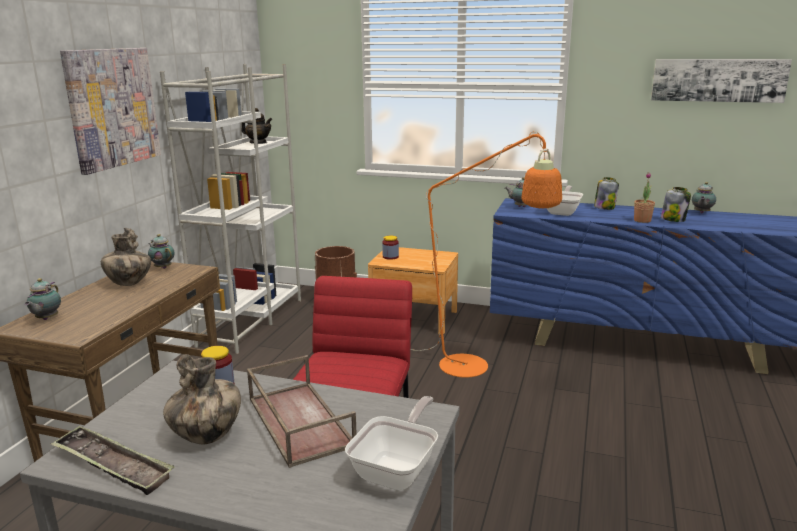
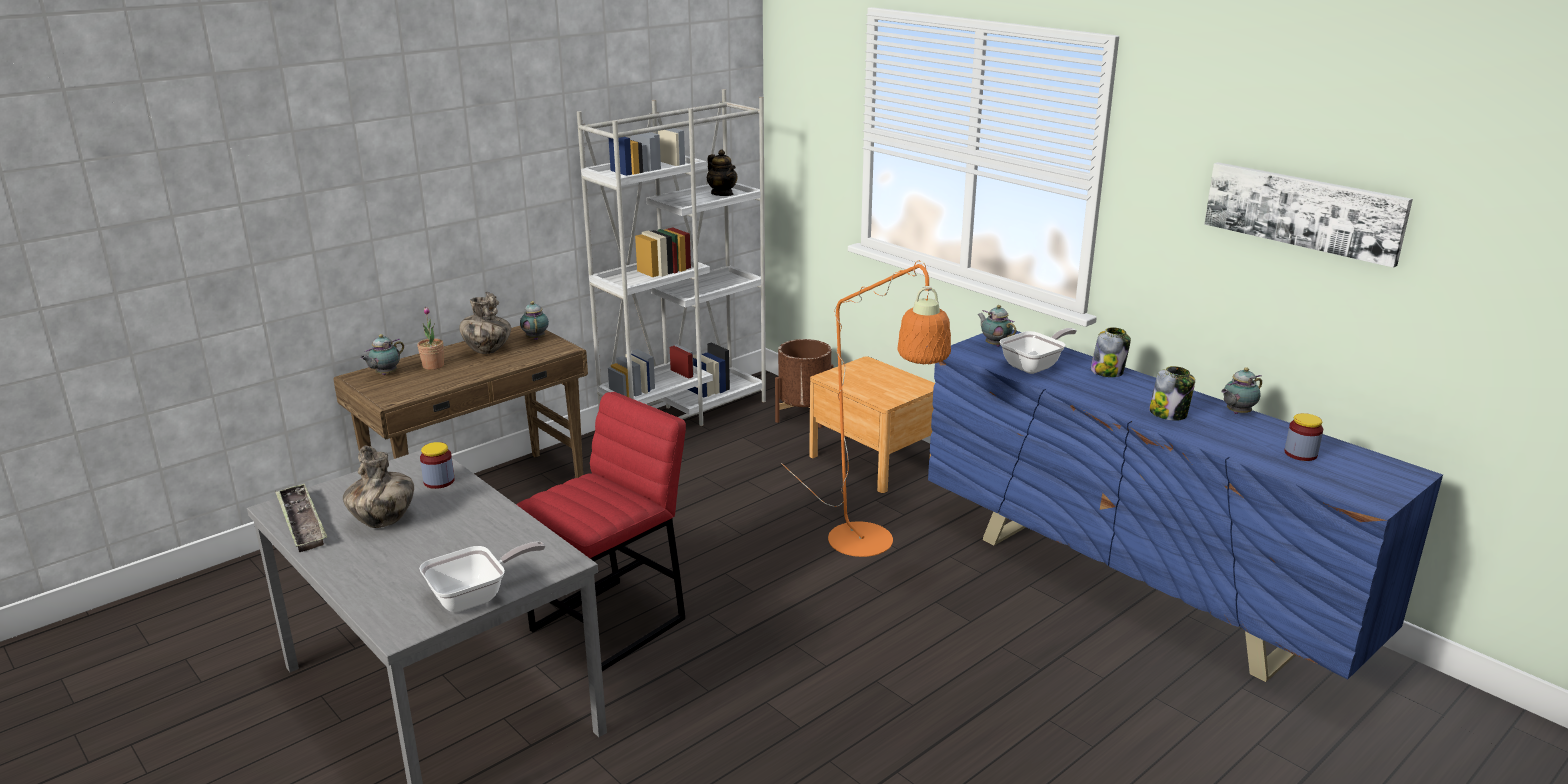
camera: 30 degrees right, 5 degrees up
(112, 108) = (506, 156): picture -> none
(298, 421) = (457, 532): brown tray -> none
(390, 257) = (849, 373): jar -> jar (1300, 454)
(642, 220) = (1118, 405): potted plant -> potted plant (433, 366)

